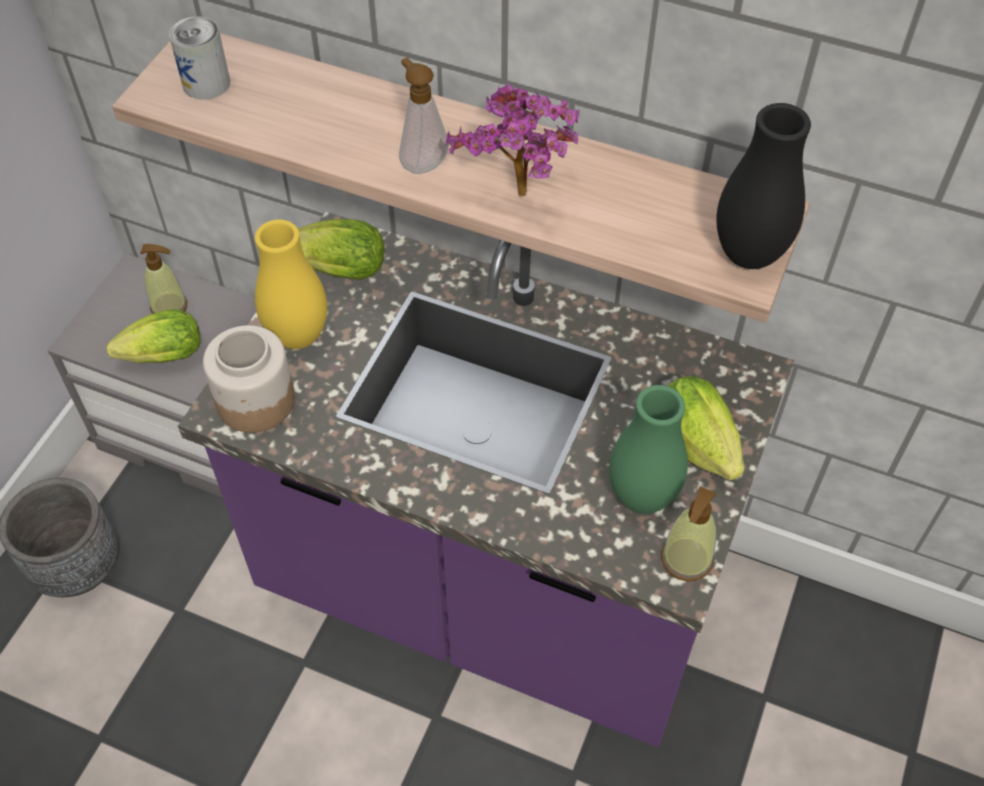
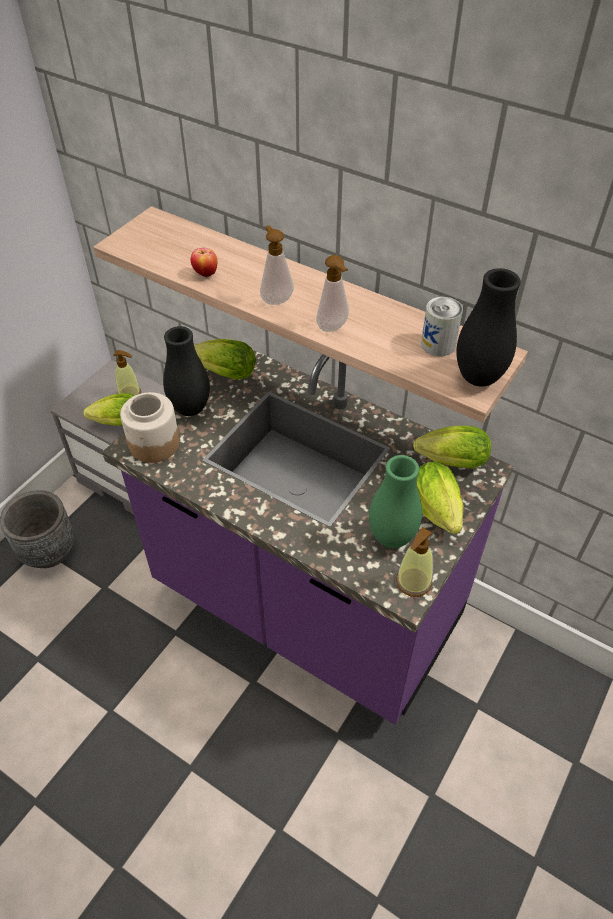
camera: 10 degrees right, 5 degrees down
(206, 83) = (154, 240): can -> can (438, 344)
(298, 336) = (190, 409): yellow vase -> black vase
(303, 133) = (205, 274): none -> apple
(521, 201) = (334, 328): potted plant -> soap dispenser
(699, 367) = (448, 462): none -> lettuce

